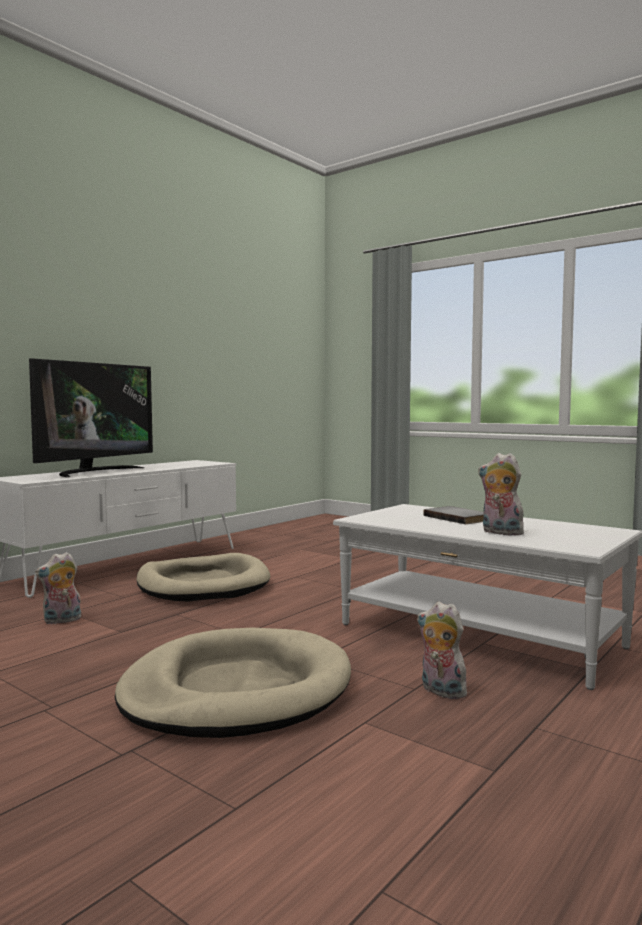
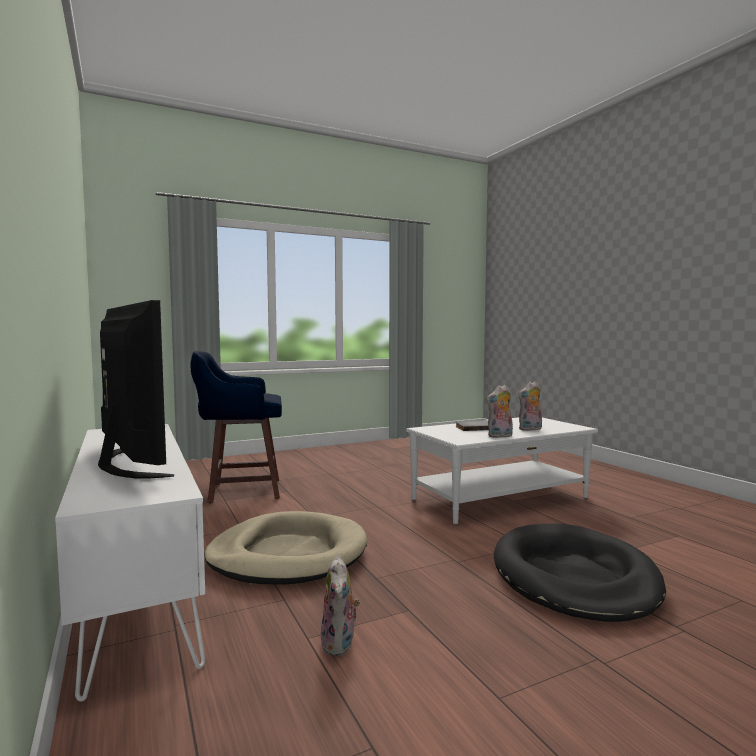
camera: 65 degrees left, 0 degrees up
(236, 690) = (574, 577): beige dog bed -> black dog bed
(331, 548) = (241, 491): none -> blue stool
(440, 691) = (584, 525): plush toy -> plush toy (500, 436)

